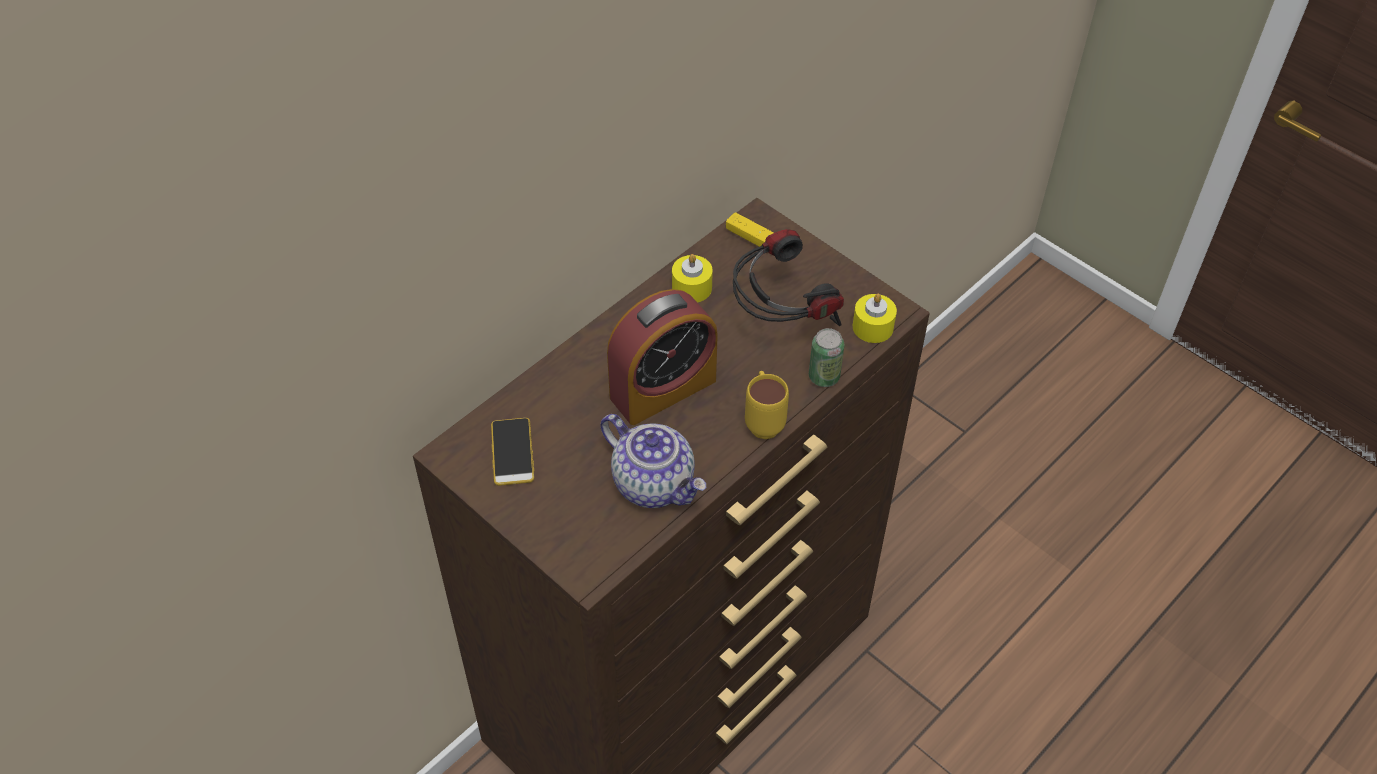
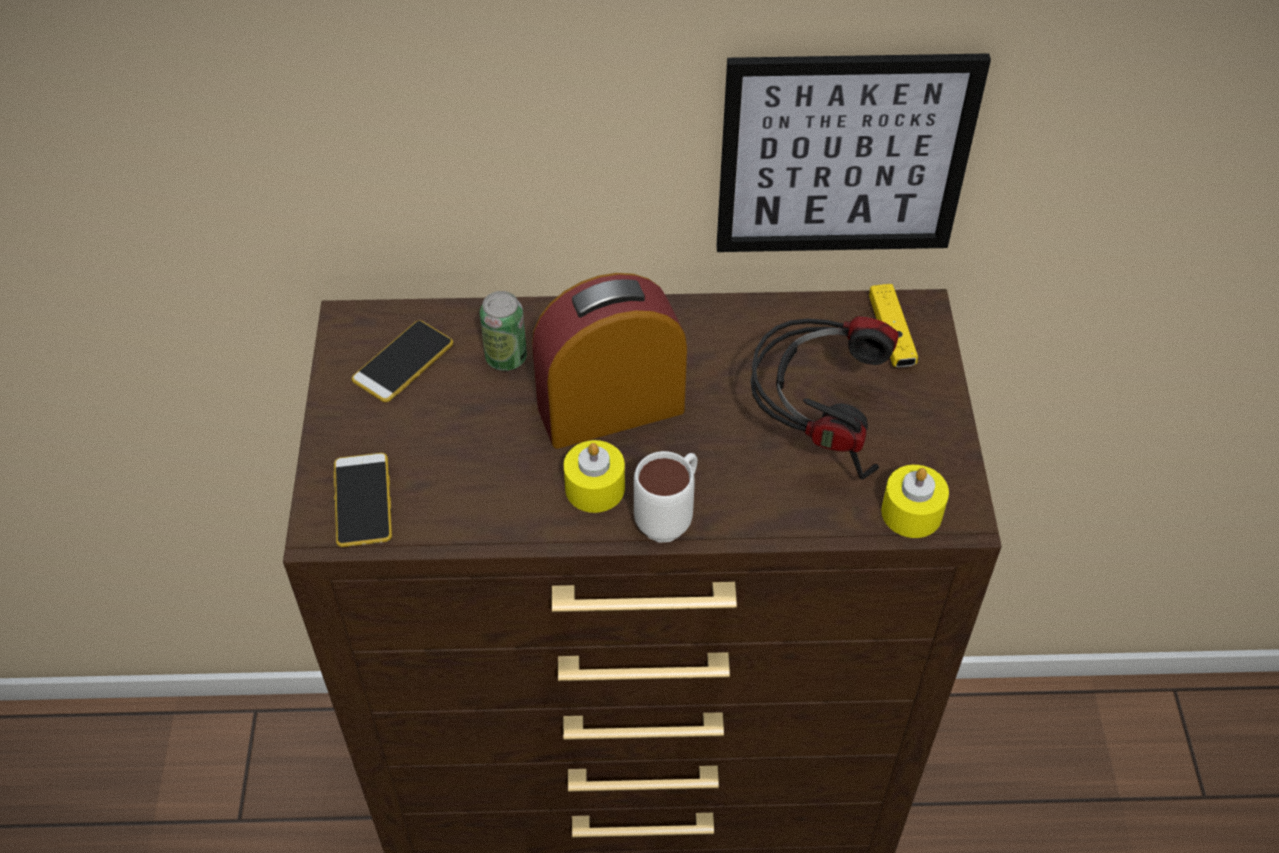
camera: 45 degrees right, 0 degrees up
(590, 542) = (362, 500): none -> phone
(655, 483) = (489, 493): teapot -> none
(663, 388) = (611, 409): alarm clock -> alarm clock turned 150 degrees clockwise
(688, 147) = (844, 155): none -> picture
(692, 288) = (762, 332): yellow candle -> yellow candle (595, 488)
(763, 421) = (670, 518): yellow mug -> white mug
(824, 377) = (790, 523): can -> can (506, 358)

